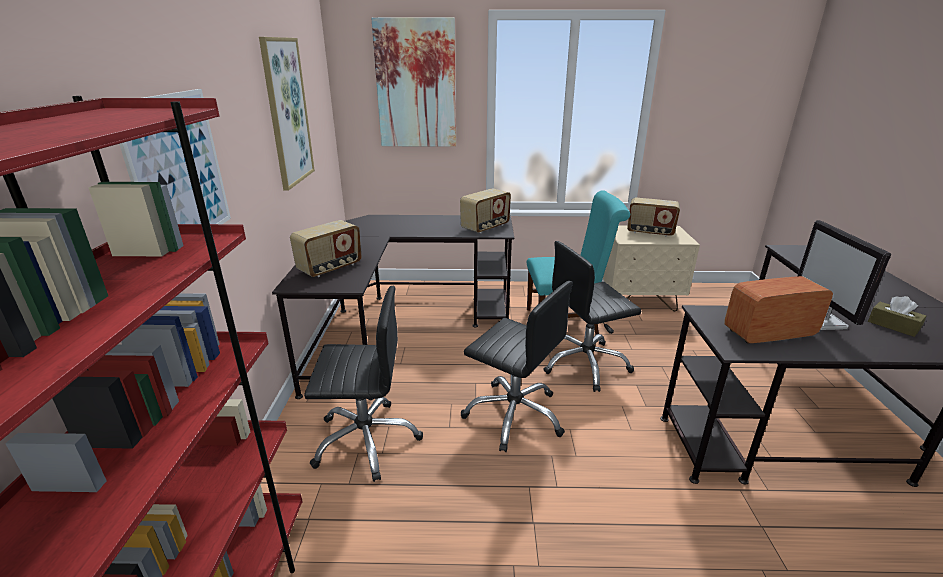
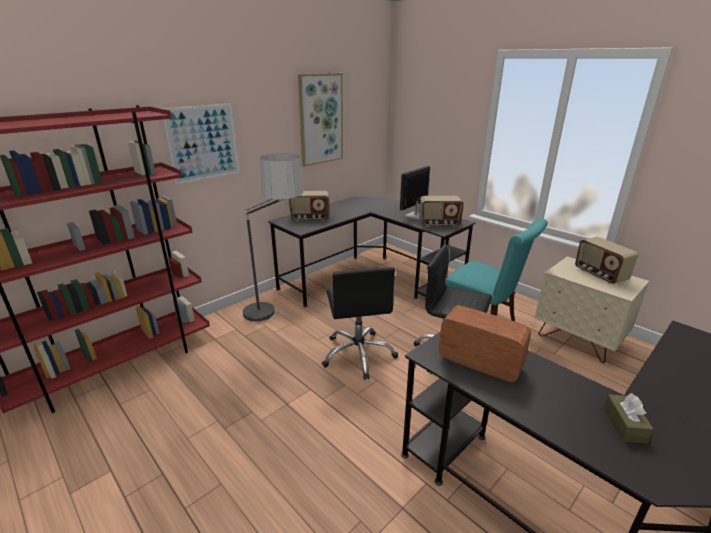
camera: 45 degrees right, 0 degrees up
(366, 440) = (276, 323): black office chair -> floor lamp
(416, 85) = (440, 107): picture -> none
(822, 322) = (552, 383): monitor -> monitor (415, 216)

